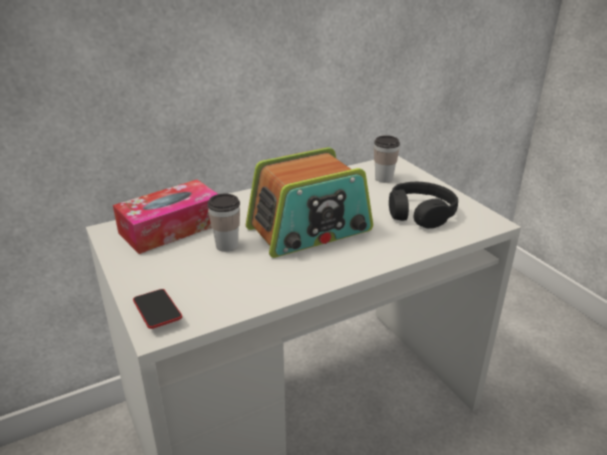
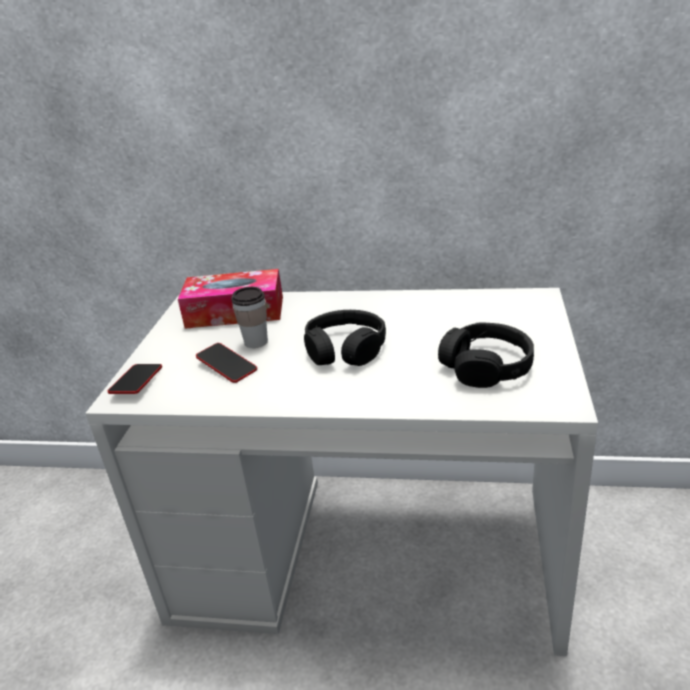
camera: 40 degrees right, 0 degrees up
(228, 271) = (227, 366): none -> phone
(310, 230) = (345, 349): radio -> black headphones
(384, 178) = (501, 314): cup -> none

